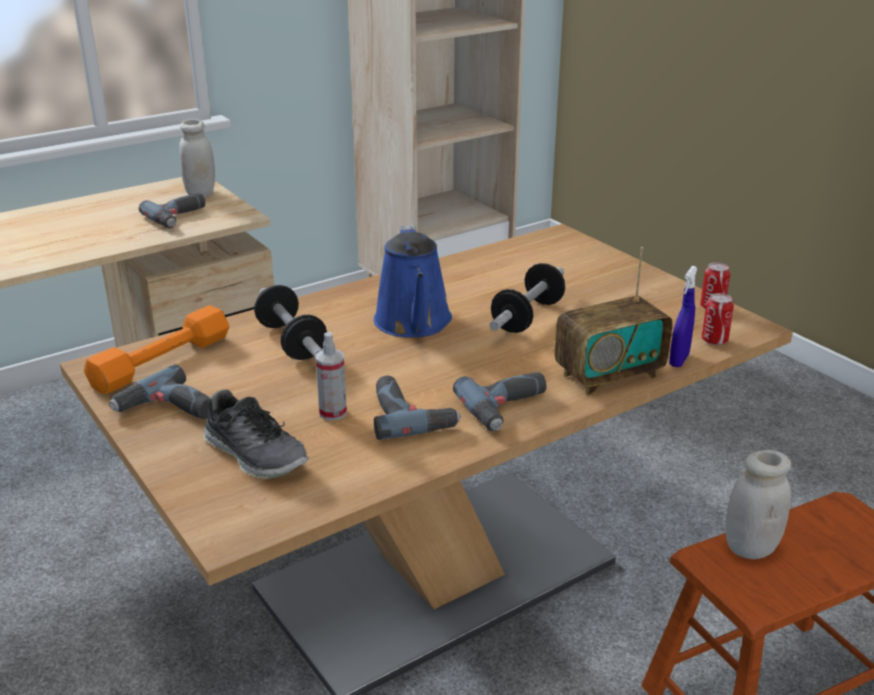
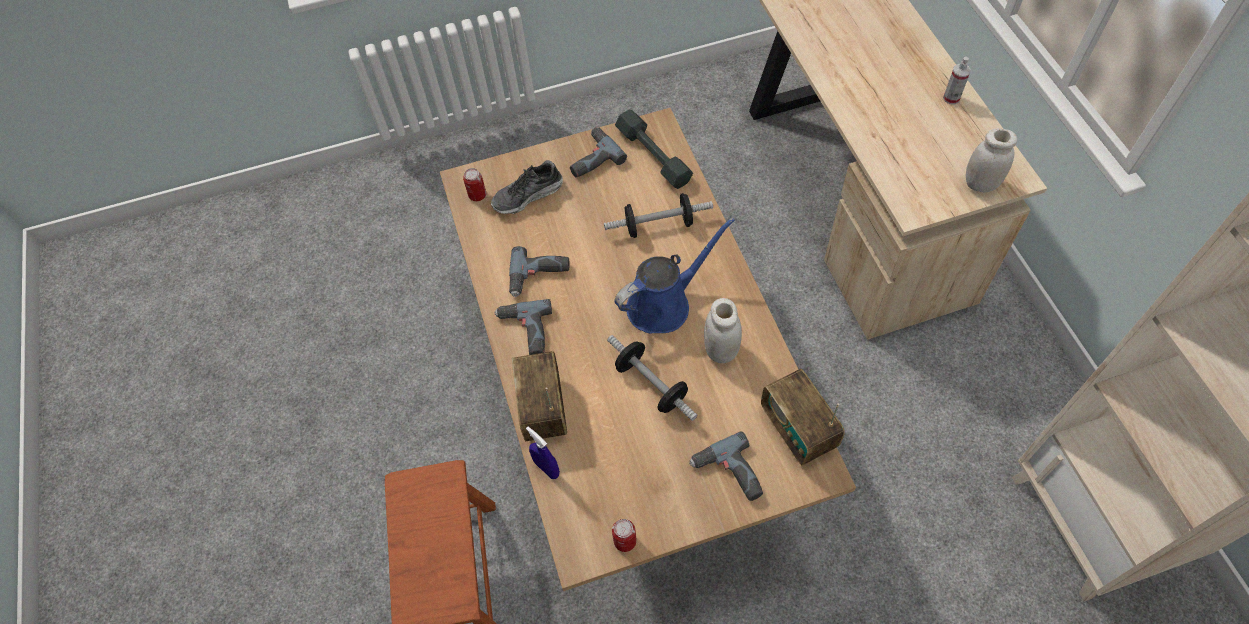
camera: 110 degrees right, 30 degrees up
(161, 361) = (653, 155): orange dumbbell -> grey dumbbell
(180, 217) = (915, 168): power drill -> power drill (728, 475)
(332, 413) = (557, 237): spray bottle -> spray bottle (951, 98)
(413, 323) = (664, 304): blue watering can -> blue watering can turned 135 degrees clockwise
(525, 247) = (798, 429): none -> radio
(714, 340) = (567, 511): can -> can (477, 195)
(750, 547) = (446, 510): white jar -> white jar (720, 350)

